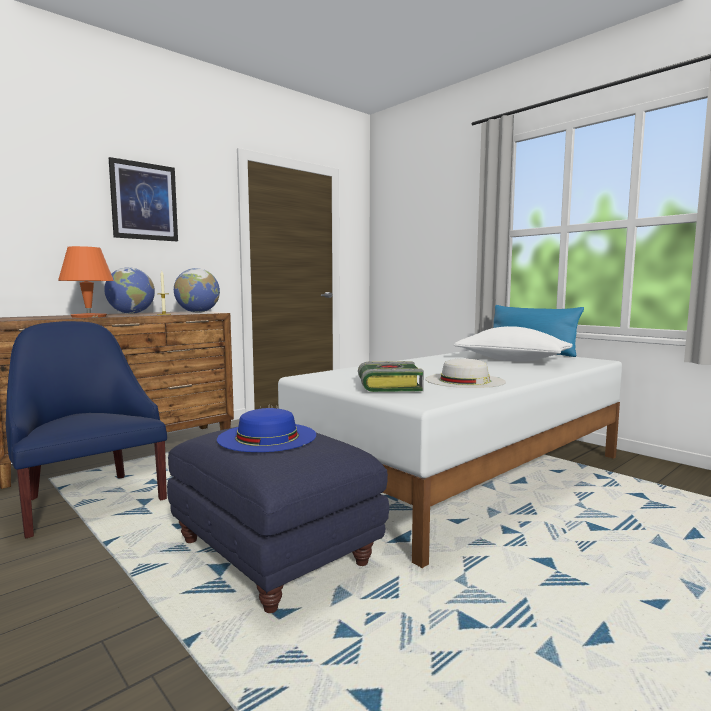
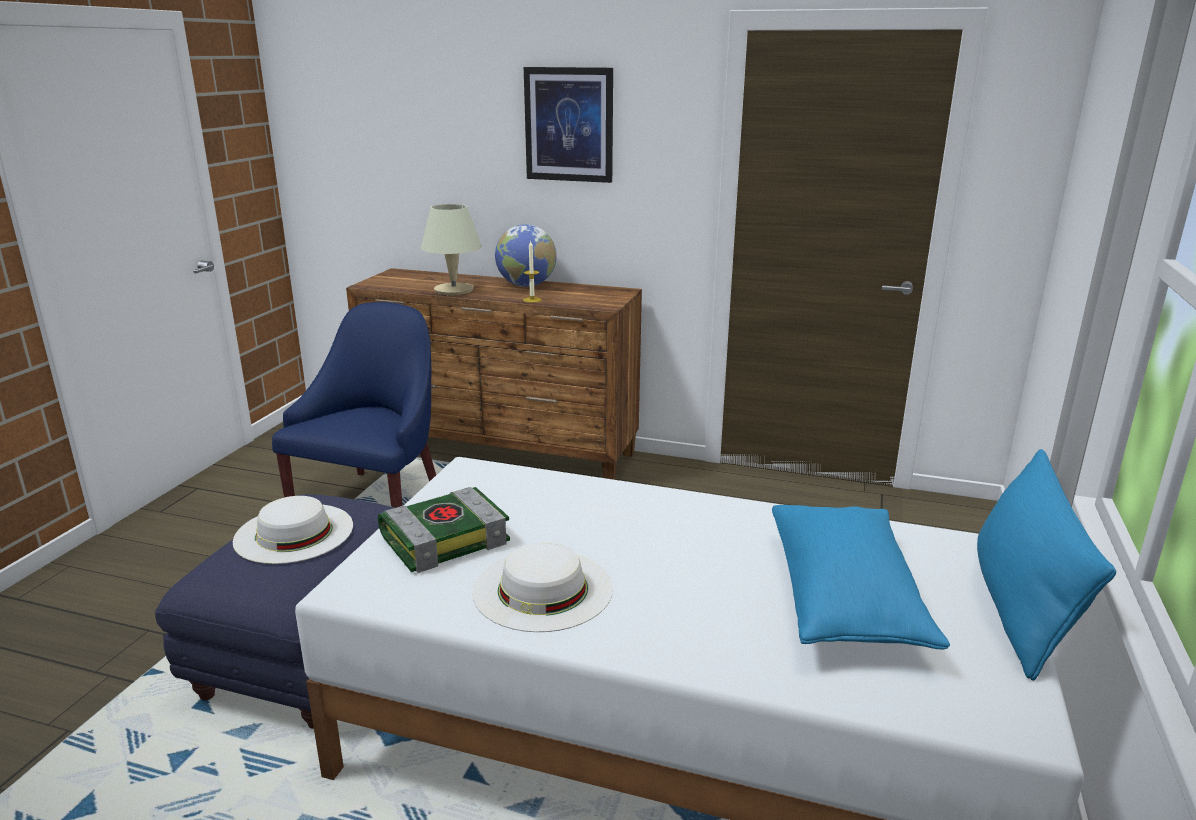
camera: 60 degrees right, 15 degrees up
(88, 316) = (454, 290): orange table lamp -> beige table lamp
(197, 312) = (589, 301): globe -> none
(267, 437) = (294, 533): blue hat -> white hat
(512, 360) = (844, 598): white pillow -> blue pillow

